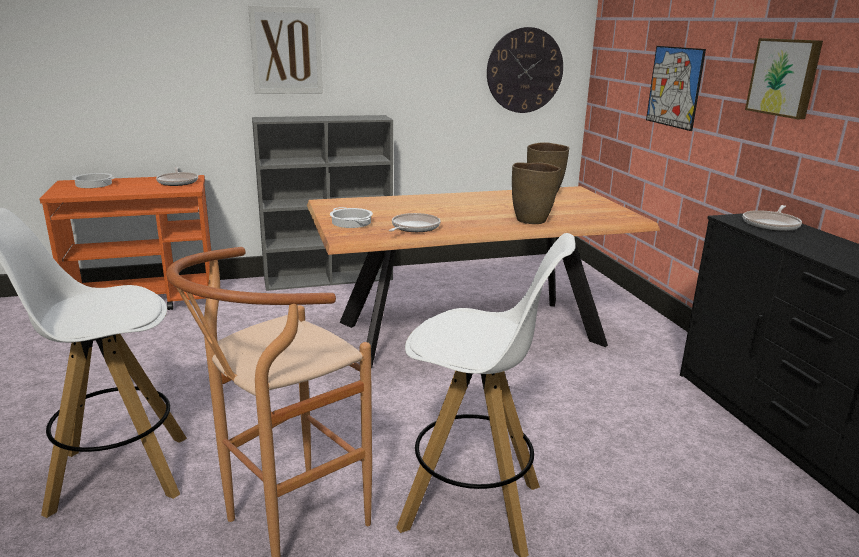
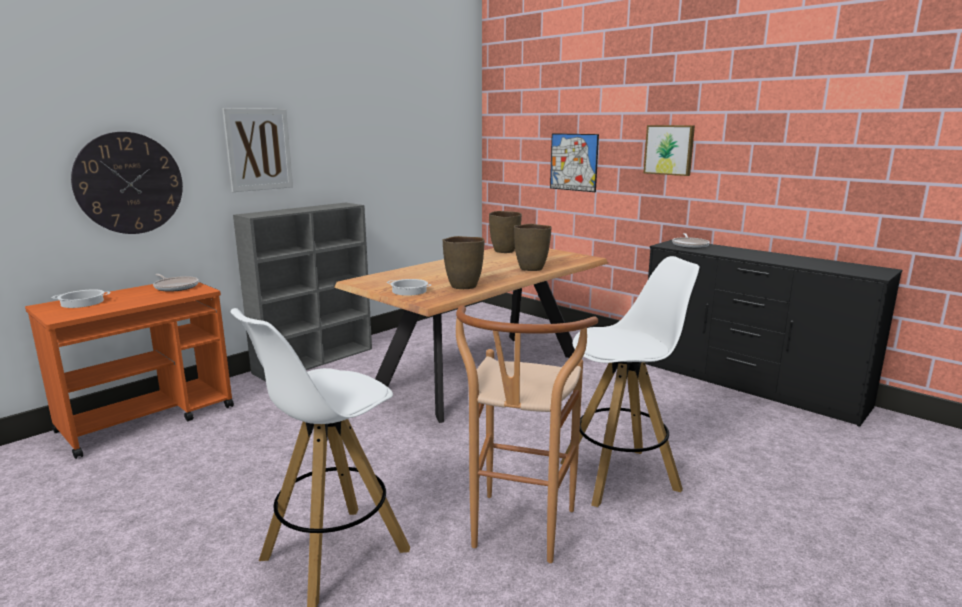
camera: 30 degrees left, 5 degrees down
(414, 228) = (463, 286): frying pan -> brown vase
(524, 70) = (441, 157): wall clock -> wall clock (129, 183)

